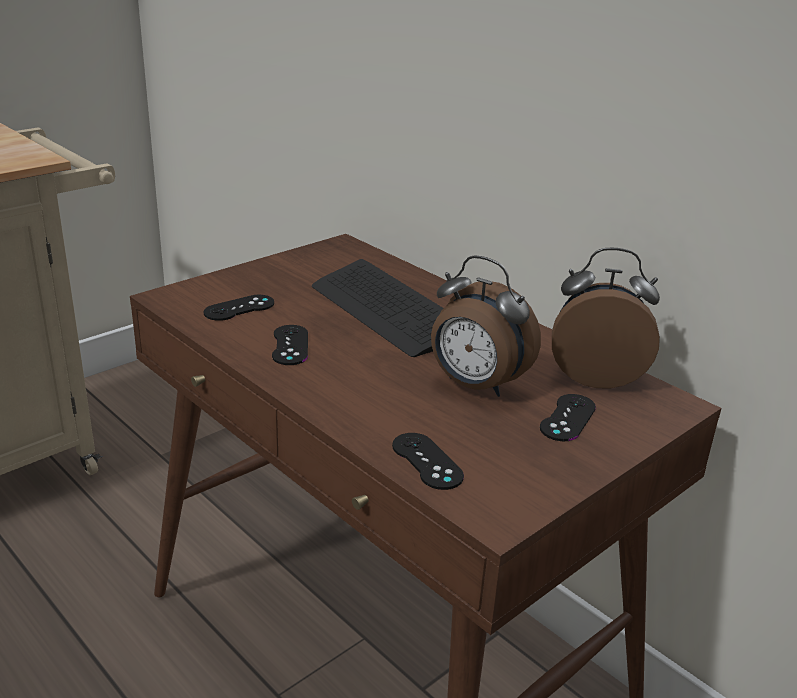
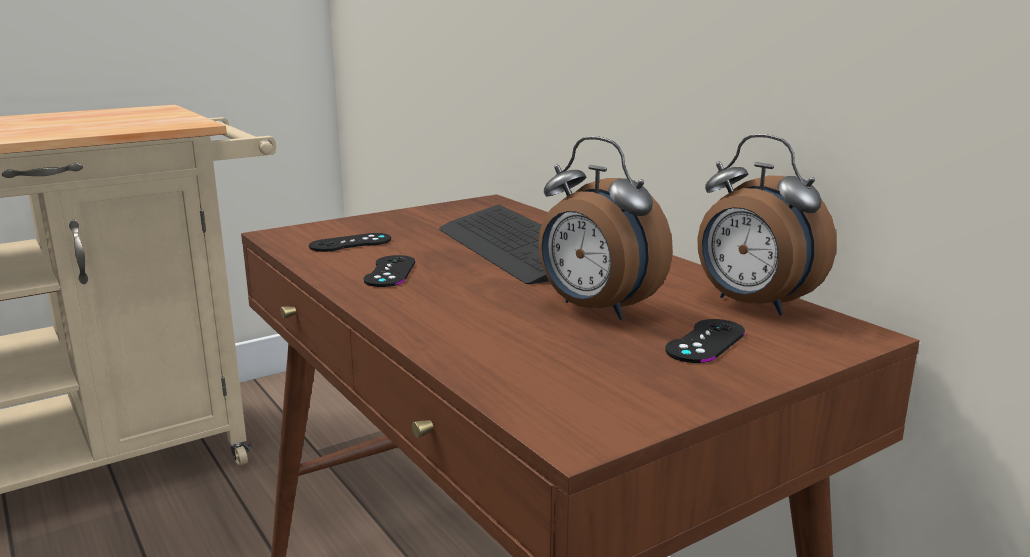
camera: 10 degrees right, 10 degrees down
(427, 461) = (505, 374): black game controller -> none
(595, 375) = (752, 305): alarm clock -> alarm clock turned 150 degrees counterclockwise

